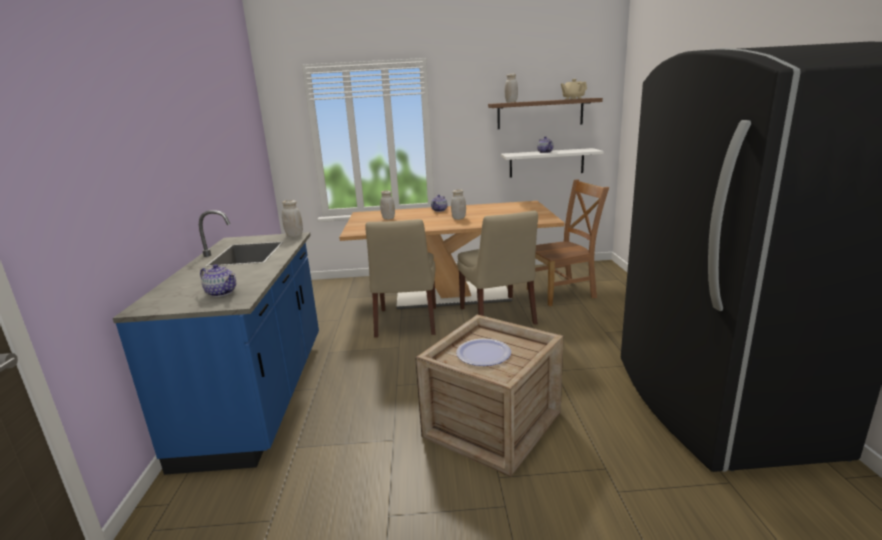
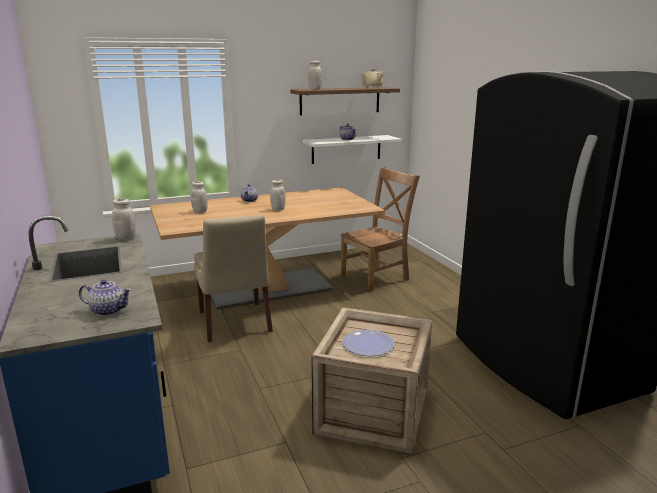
camera: 20 degrees left, 0 degrees up
(498, 317) = (326, 307): beige chair -> none

